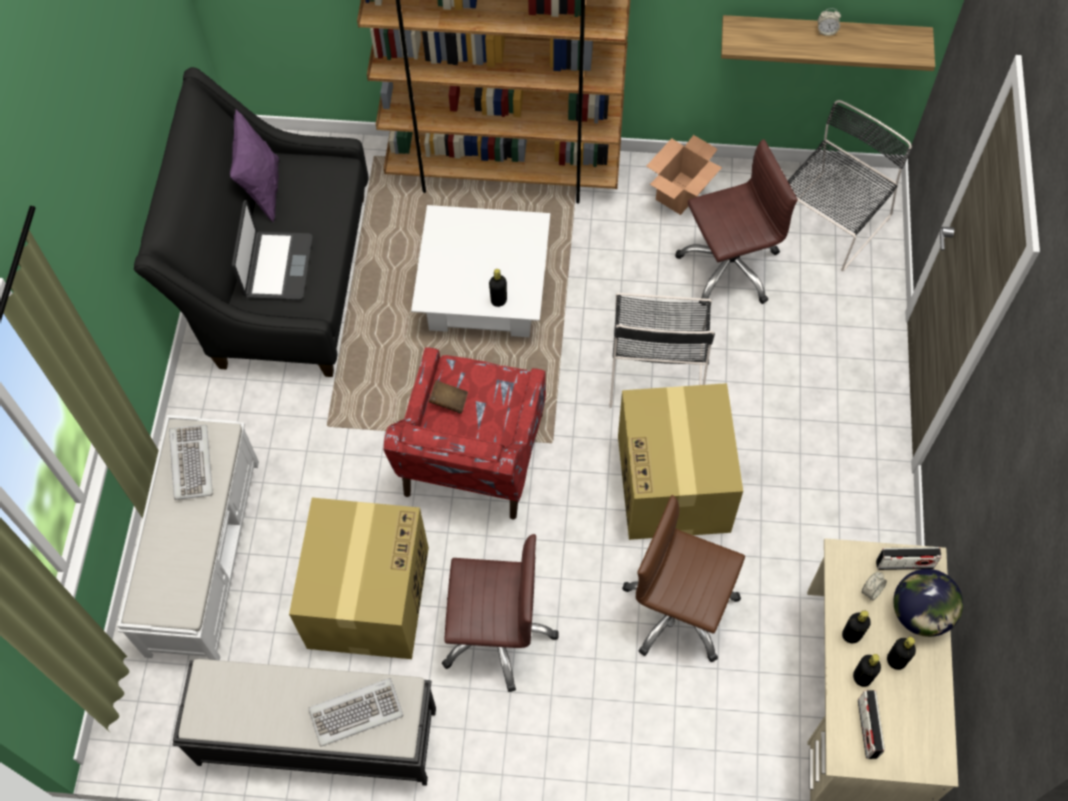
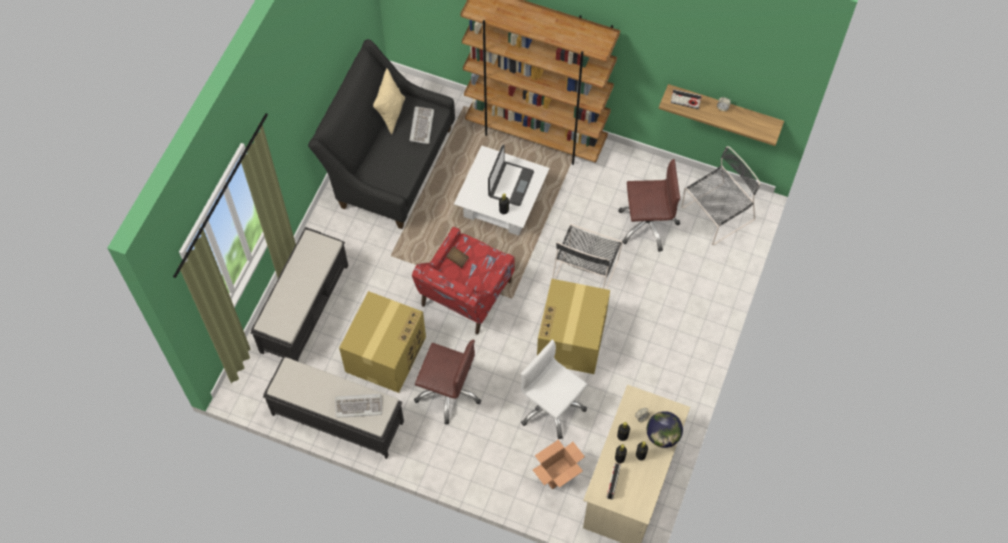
camera: 15 degrees right, 0 degrees up
(190, 463) = (310, 256): keyboard -> keyboard (421, 126)
(204, 554) = (305, 307): white bench -> black bench
(262, 189) = (391, 114): purple pillow -> beige pillow
(277, 267) = (386, 160): laptop -> laptop (510, 184)
(679, 610) = (551, 407): brown office chair -> white office chair
(680, 194) = (634, 174): cardboard box -> cardboard box (557, 473)
(904, 564) = (664, 409): radio -> radio (685, 104)

